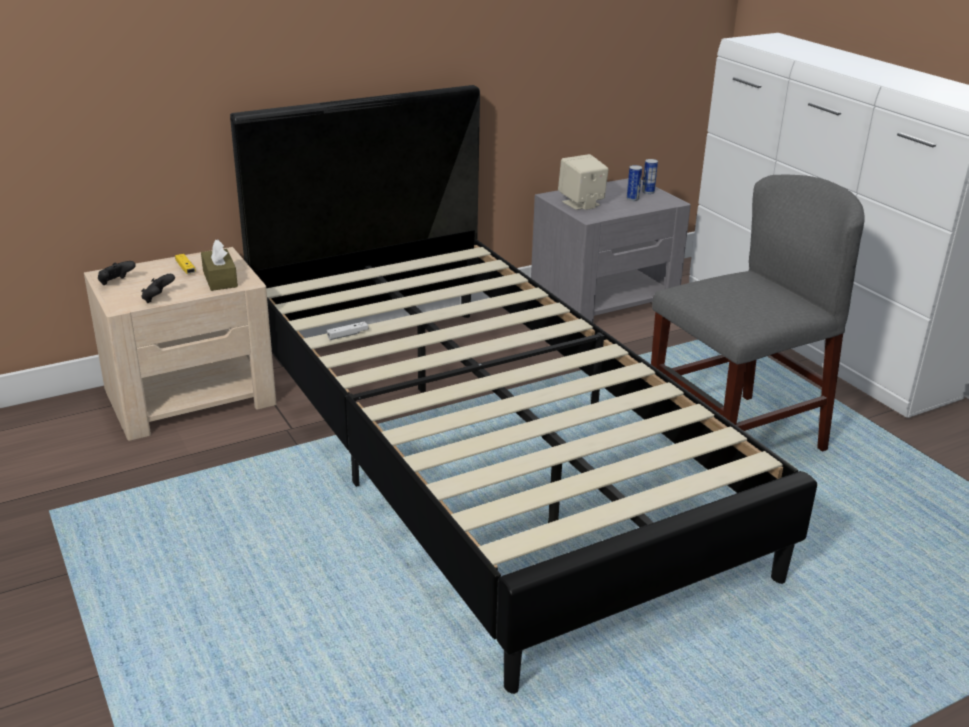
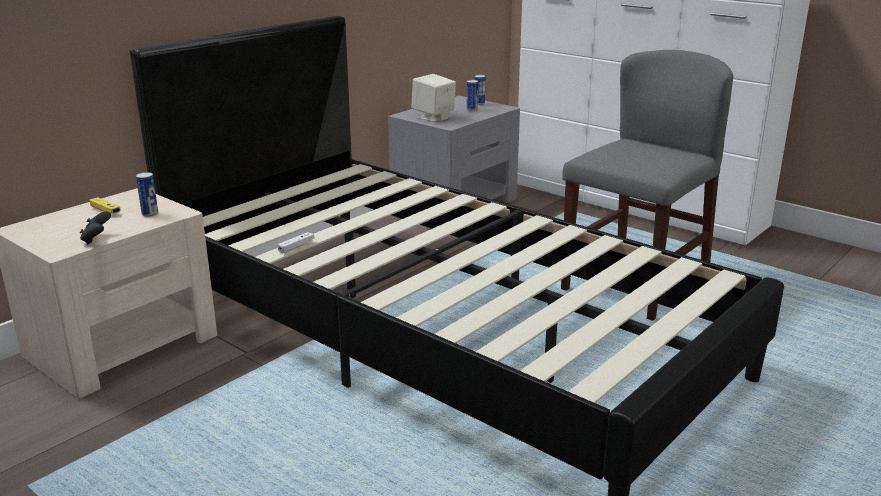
camera: 20 degrees left, 5 degrees down
(116, 283) = (38, 233): black game controller -> none
(220, 279) = (150, 214): brown tissue box -> can

